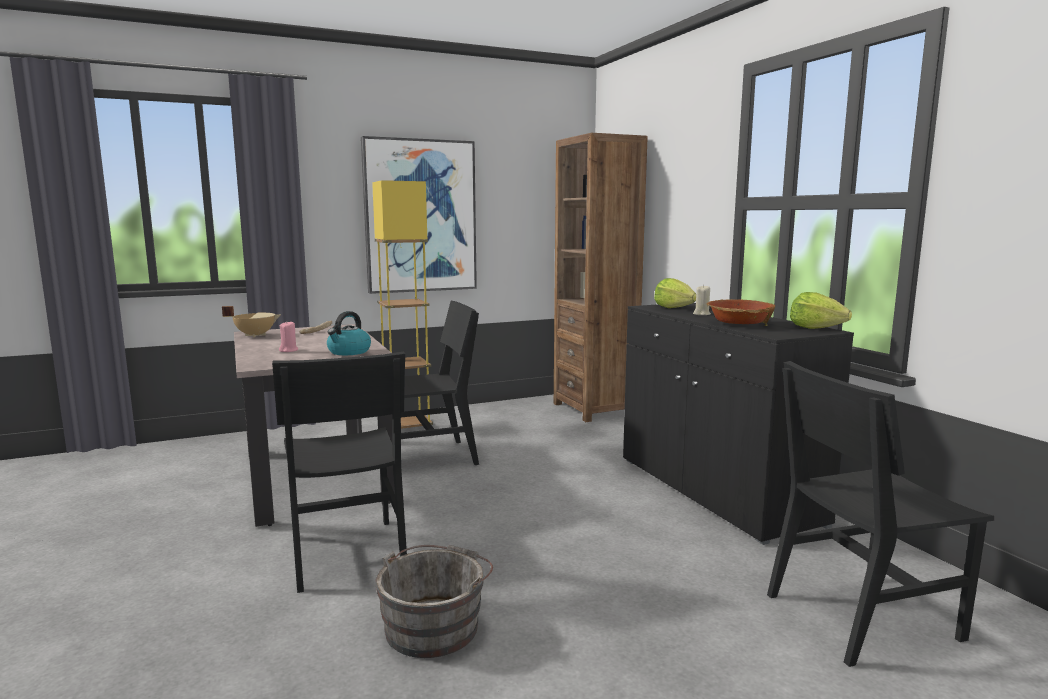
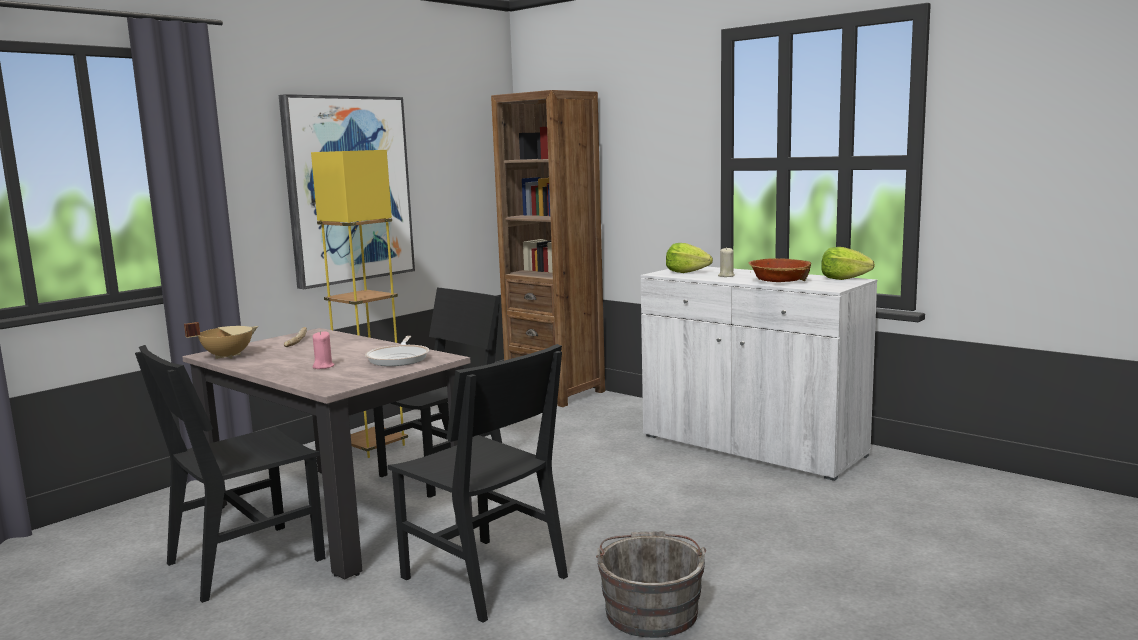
camera: 25 degrees left, 0 degrees up
(349, 352) = (399, 358): kettle -> frying pan
(715, 490) = (751, 446): black cabinet -> white cabinet
(861, 616) = (950, 513): black chair -> black chair (245, 561)

